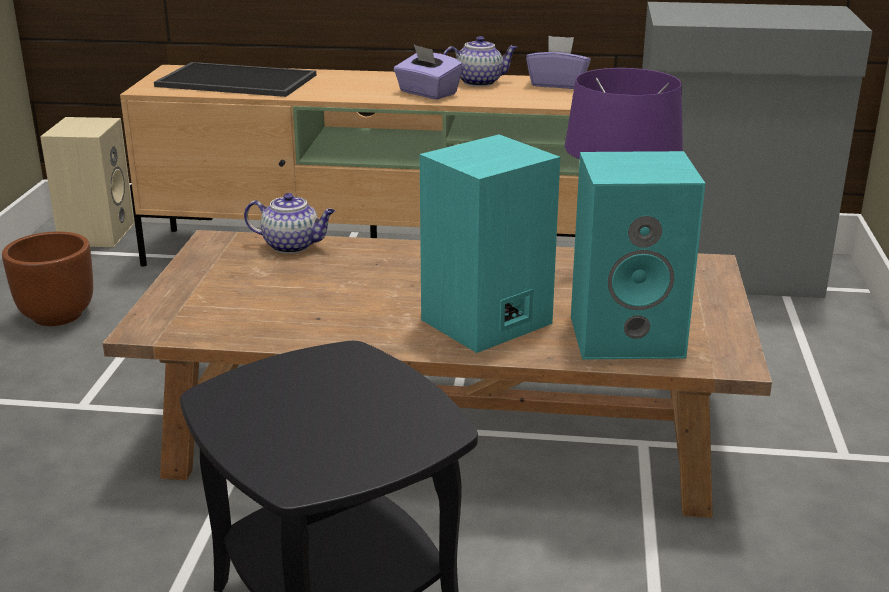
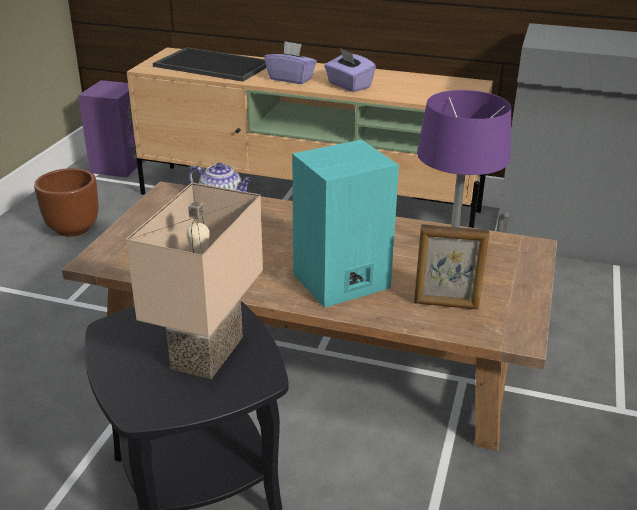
camera: 10 degrees right, 5 degrees up
(96, 233) = (118, 165): beige speaker -> purple speaker
(363, 410) = (210, 354): none -> beige table lamp
(480, 82) = (392, 78): teapot -> none
(557, 84) = (452, 84): purple tissue box -> purple tissue box (291, 79)
(629, 335) = (446, 305): turquoise speaker -> picture frame

